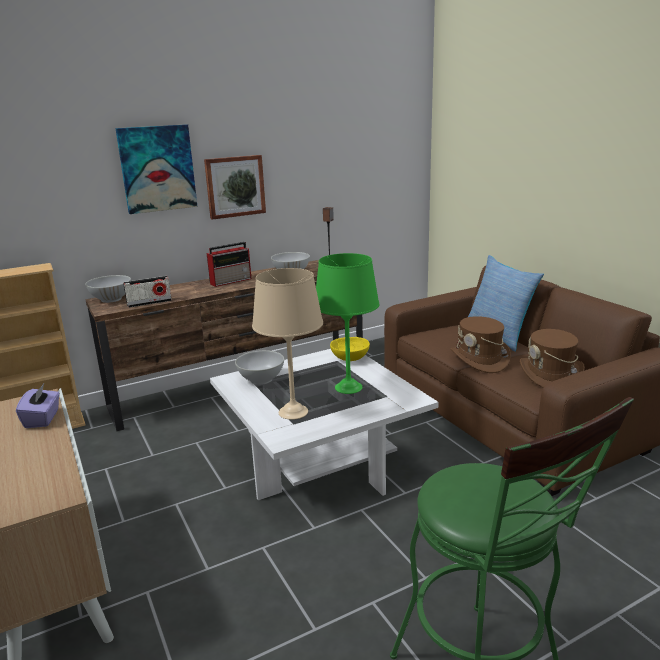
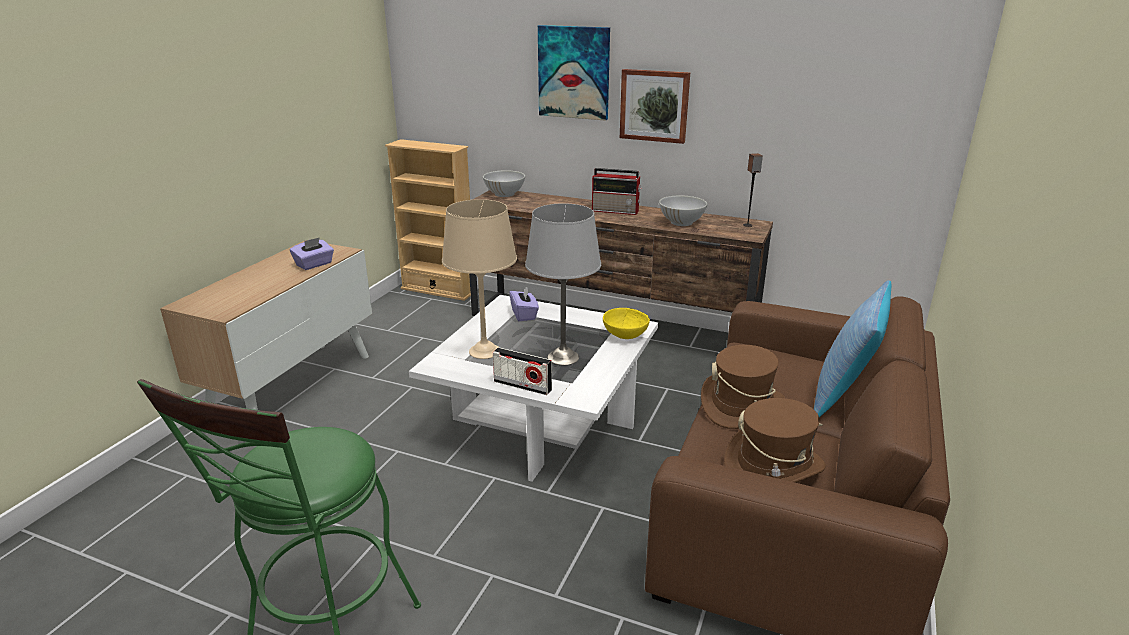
camera: 50 degrees right, 5 degrees up
(149, 303) = (516, 207): radio -> radio (522, 385)
(261, 379) = (524, 314): white bowl -> purple tissue box
(348, 387) = (563, 357): green table lamp -> grey table lamp

